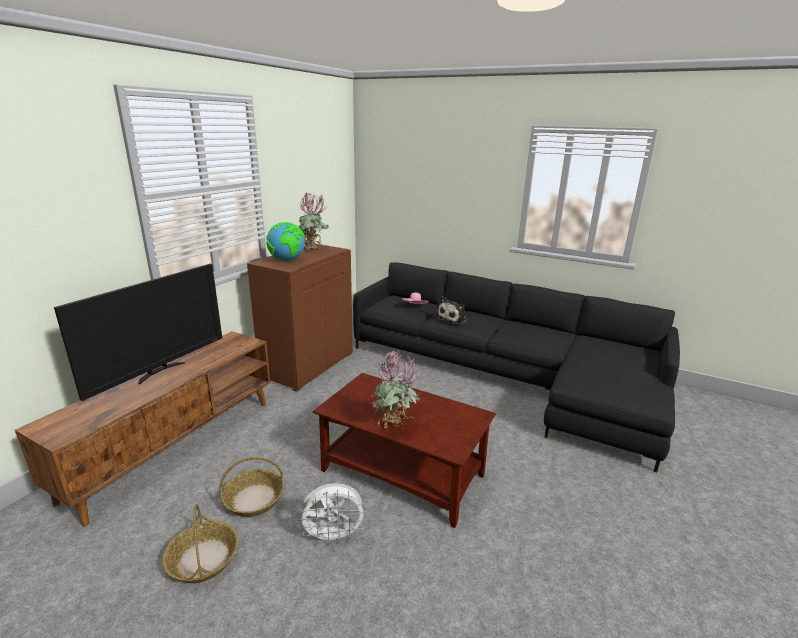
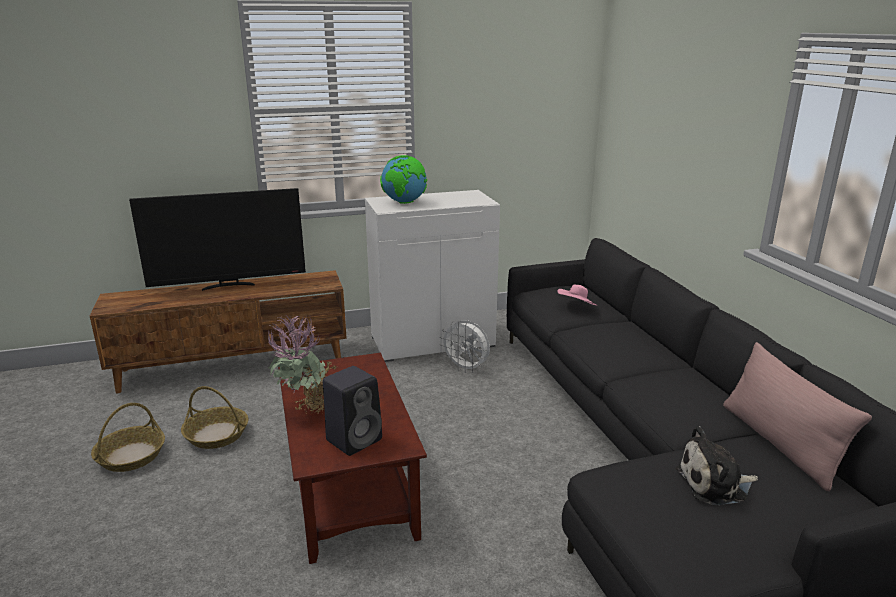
camera: 45 degrees right, 0 degrees up
(308, 365) = (432, 341): brown cabinet -> white cabinet
(314, 250) = (457, 198): potted plant -> none
(334, 536) = (217, 499): white fan -> white fan (466, 368)
(449, 425) = (355, 439): none -> black speaker
(453, 319) = (601, 337): plush toy -> plush toy (715, 484)
(589, 338) = (779, 443): none -> pink pillow

